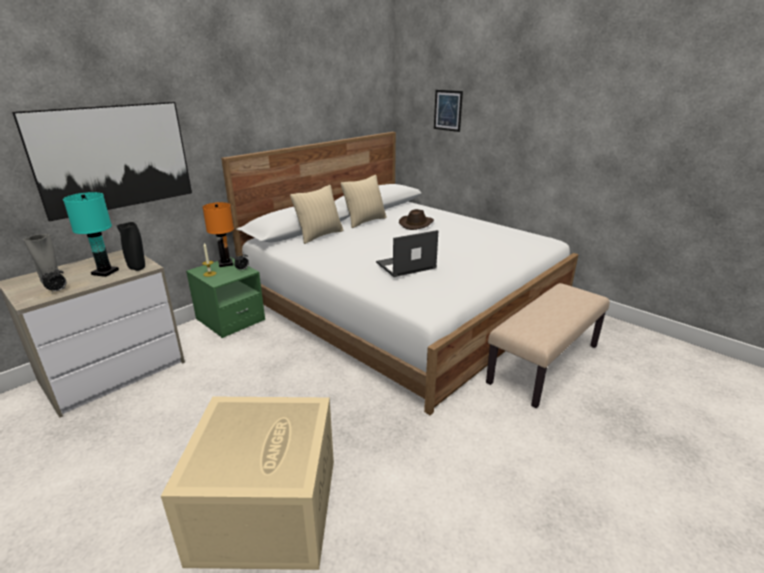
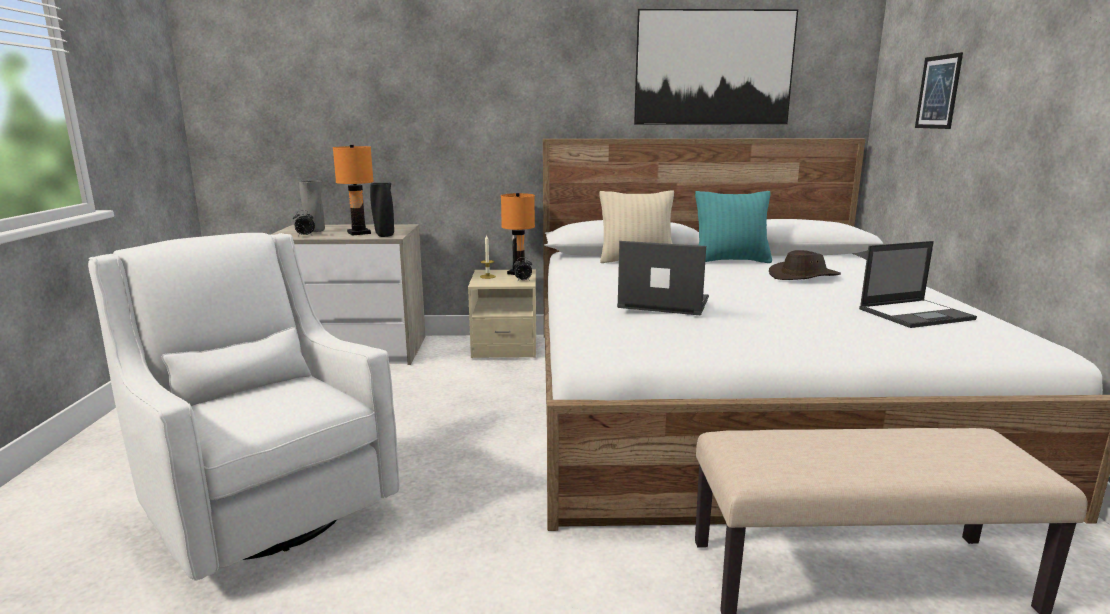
camera: 45 degrees right, 10 degrees down
(105, 272) = (359, 233): turquoise table lamp -> orange table lamp
(114, 158) = (419, 122): picture -> picture (713, 68)
(230, 320) = (505, 346): green nightstand -> beige nightstand
(265, 507) = (263, 506): beige storage box -> white armchair
(365, 221) = (731, 261): beige pillow -> turquoise pillow
(493, 236) = (916, 314): none -> laptop

